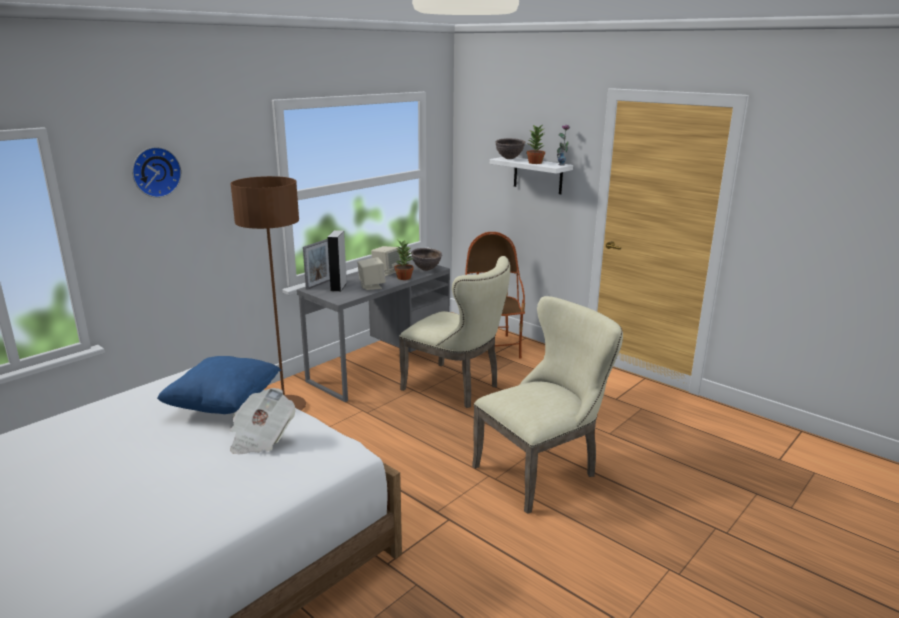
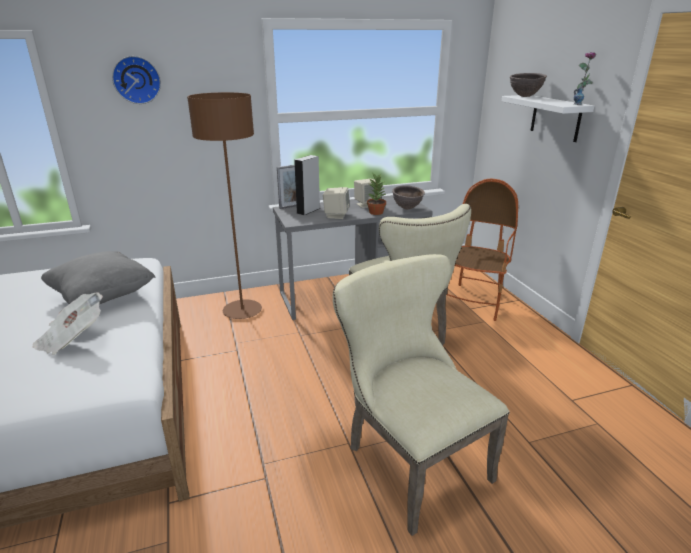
camera: 30 degrees right, 5 degrees up
(224, 405) = (103, 297): blue pillow -> grey pillow
(535, 163) = (547, 101): potted plant -> none
(542, 470) = (409, 460): beige chair -> beige chair turned 120 degrees counterclockwise

